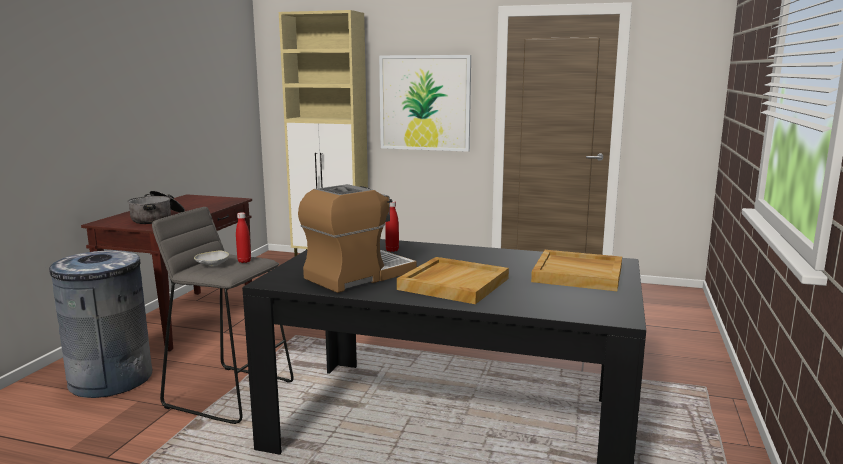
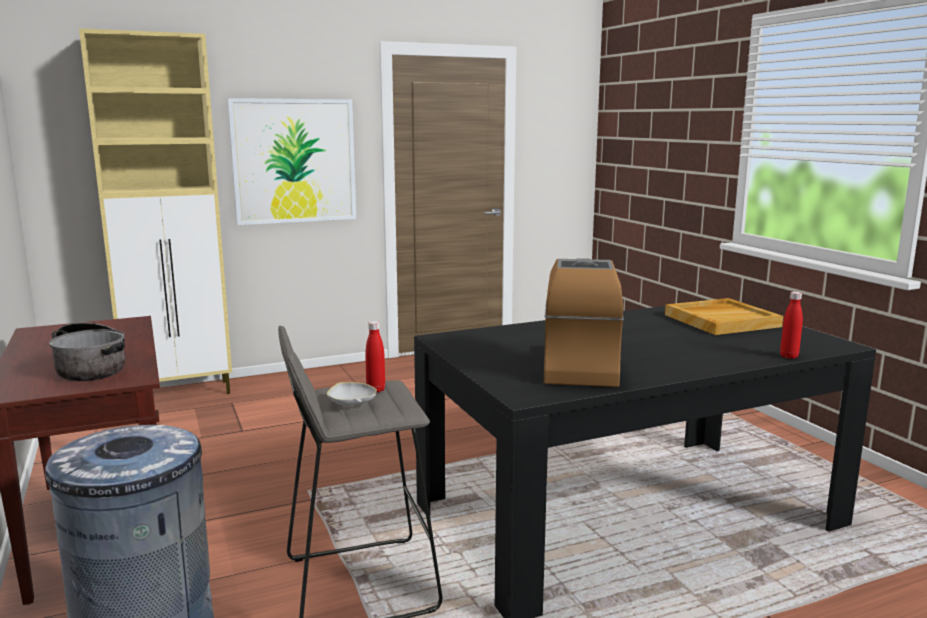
camera: 40 degrees left, 0 degrees up
(392, 250) = (526, 336): red bottle -> red bottle (789, 356)
(453, 283) = (672, 351): beige tray -> none

